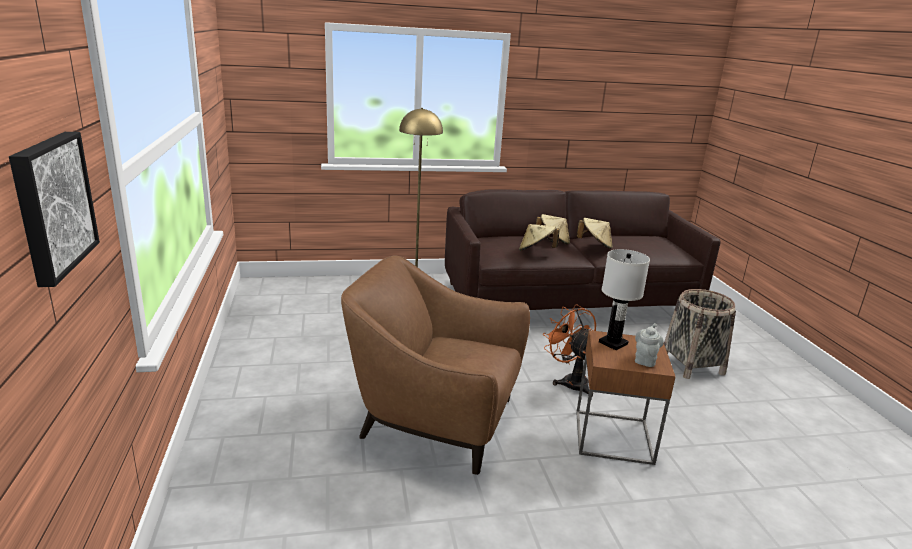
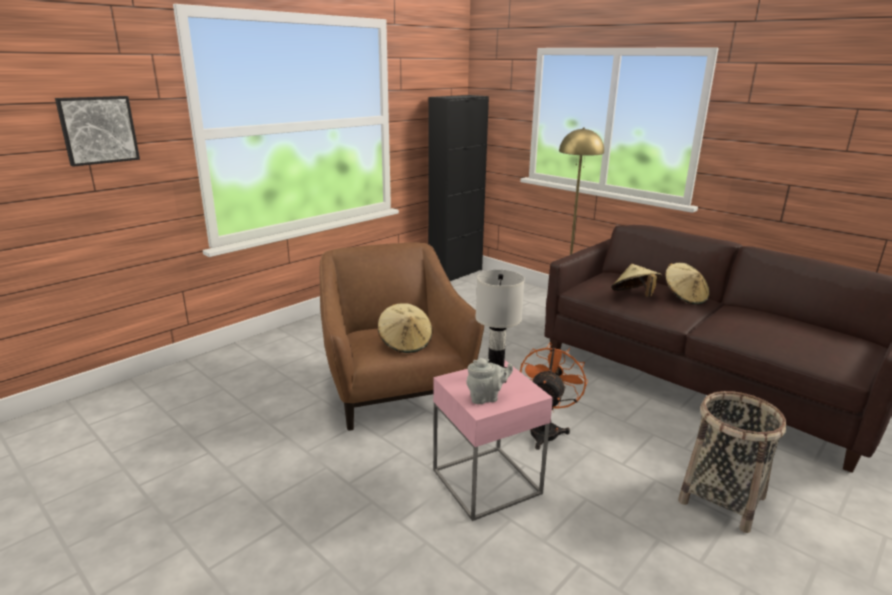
camera: 55 degrees right, 0 degrees up
(255, 291) = (455, 273): none -> black cabinet
(595, 245) = (723, 314): beige hat -> beige hat (405, 343)
(613, 437) = (486, 481): brown side table -> pink side table

